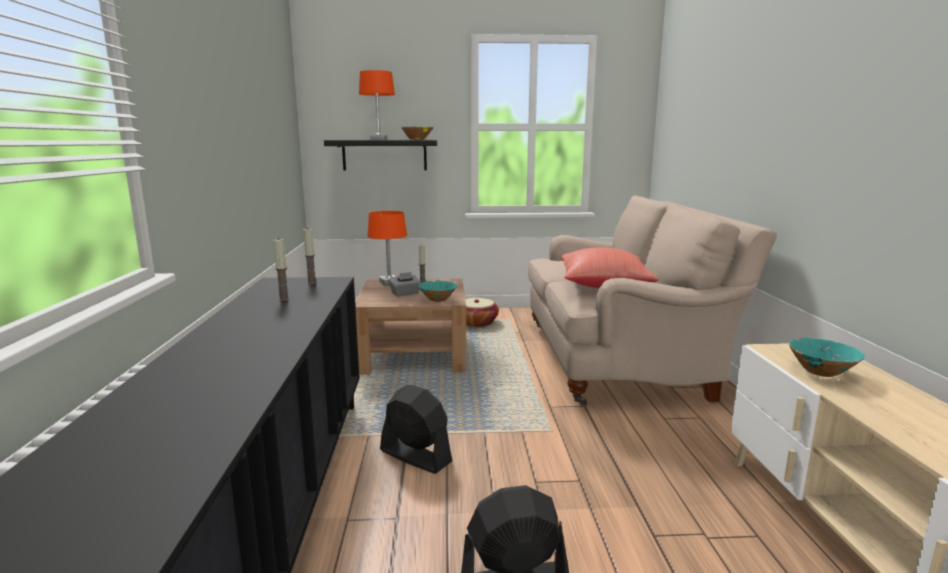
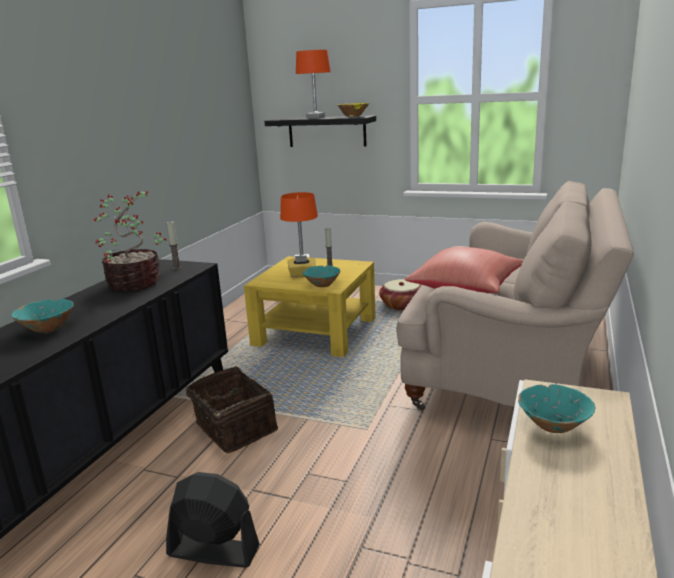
camera: 25 degrees right, 5 degrees up
(236, 350) = (48, 328): none -> turquoise bowl
(284, 299) = (136, 283): candle -> potted plant
(405, 293) = (302, 275): grey tissue box -> yellow tissue box
(414, 353) = (315, 331): brown coffee table -> yellow coffee table
(415, 456) = (233, 429): black fan -> basket

